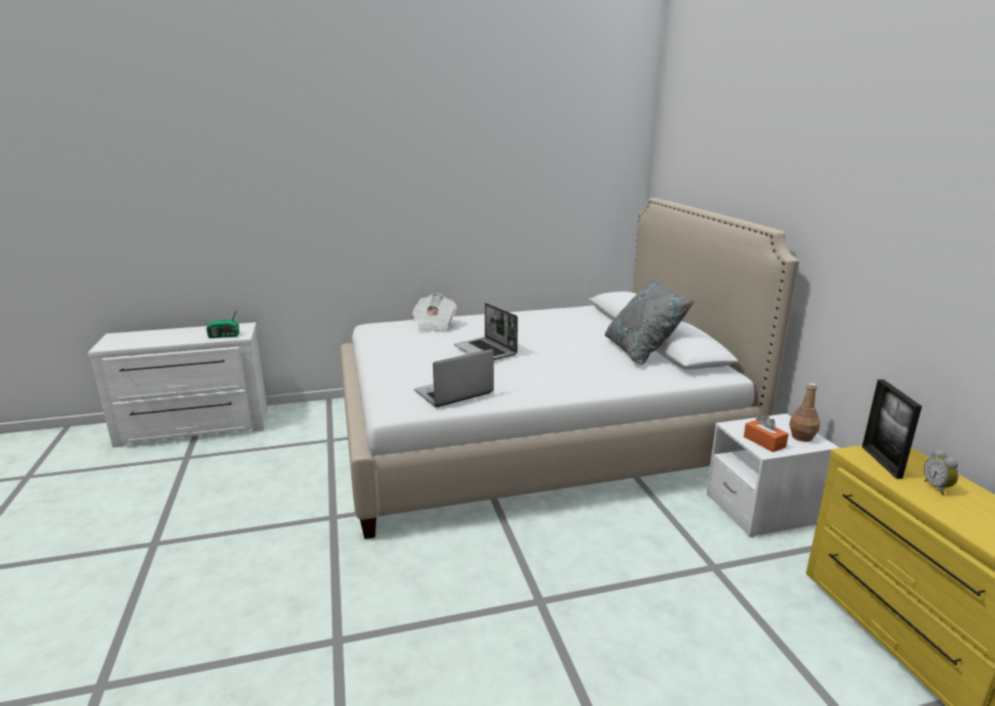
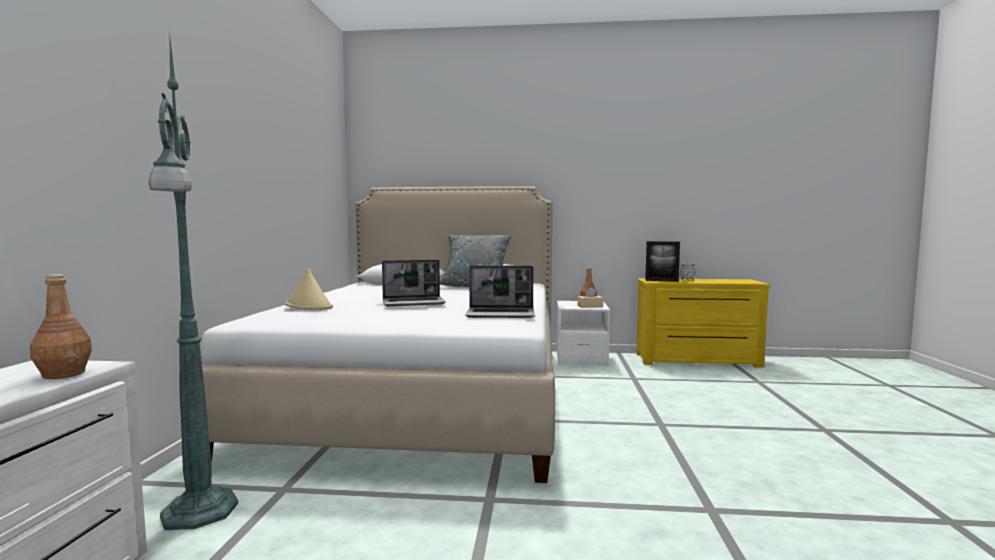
camera: 70 degrees left, 15 degrees down
(225, 336) = (64, 374): radio -> brown bottle
(299, 427) = (198, 512): none -> green floor lamp
(433, 325) = (308, 306): newspaper -> beige hat
(453, 393) = (501, 314): laptop -> laptop turned 75 degrees counterclockwise
(764, 442) = (590, 306): orange tissue box -> beige tissue box

